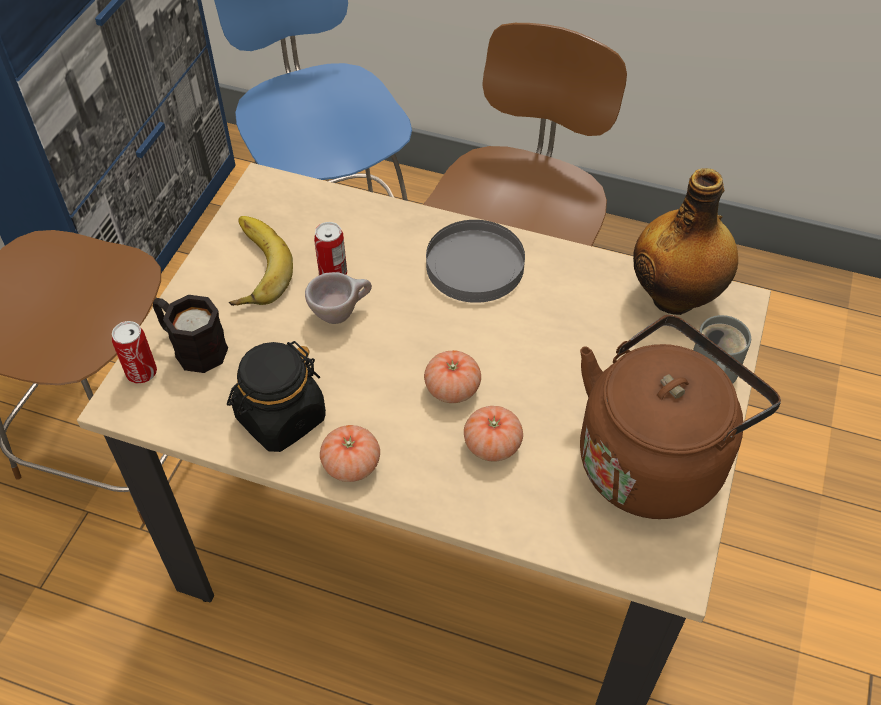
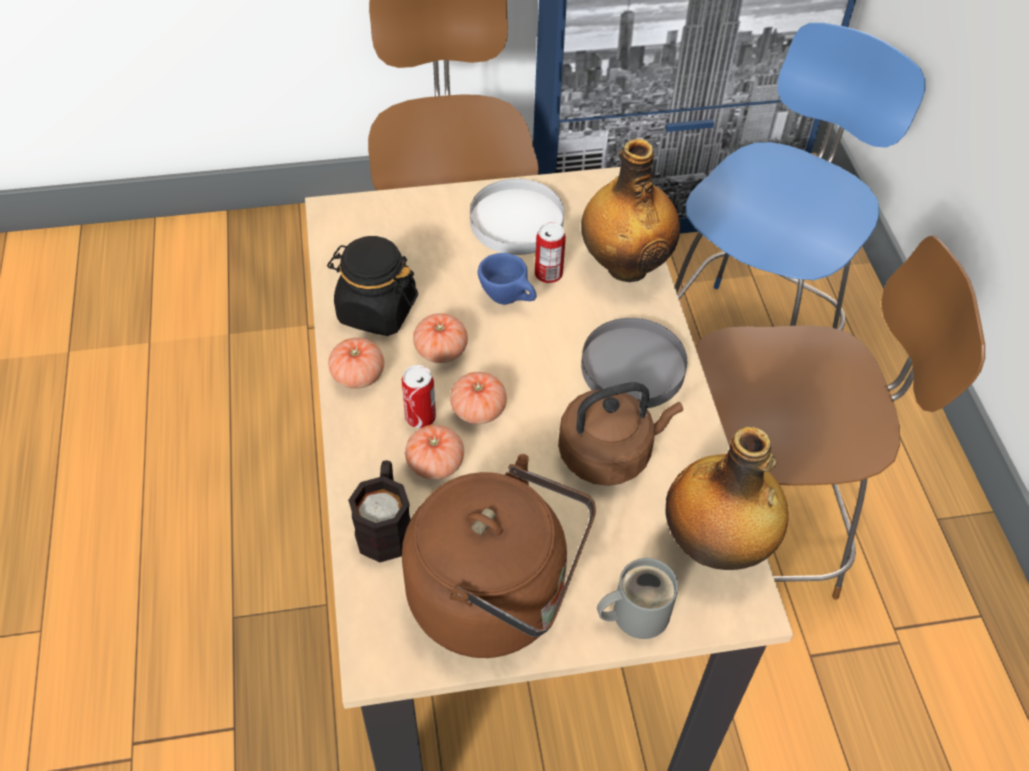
camera: 60 degrees right, 0 degrees up
(141, 372) = (368, 209): can -> can (420, 417)
(192, 347) = (411, 226): black mug -> black mug (385, 525)
(251, 267) = (516, 220): banana -> white plate
(341, 313) = (509, 299): beige cup -> blue cup
(362, 219) = (625, 265): none -> bottle
(366, 388) = (441, 350): none -> tomato
(553, 320) = (609, 453): none -> brown kettle

